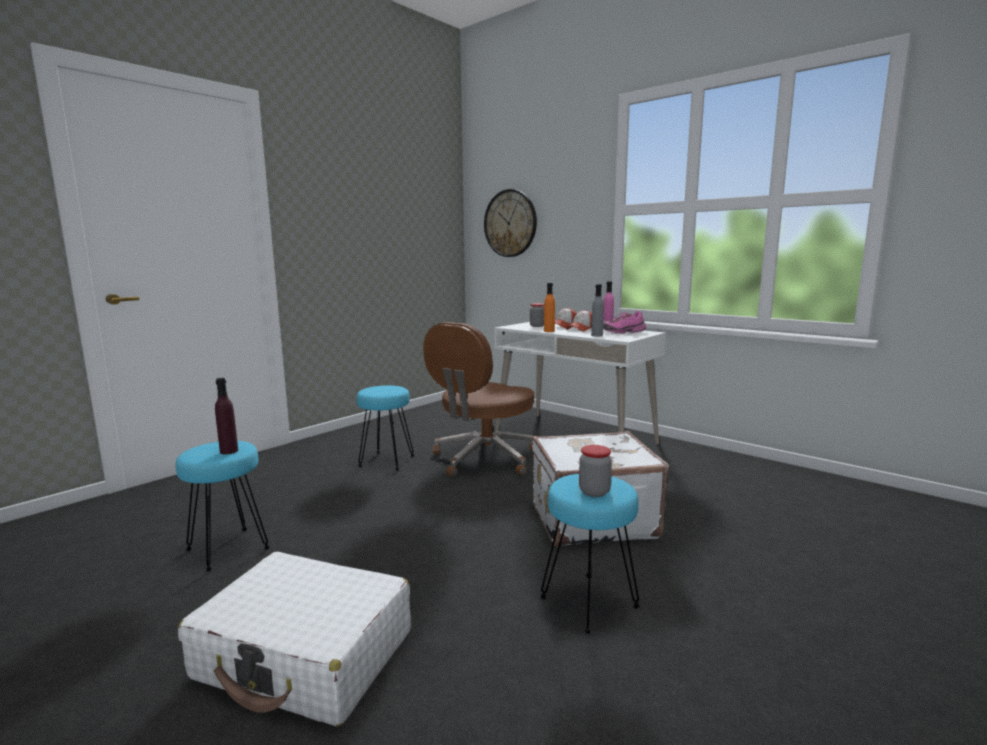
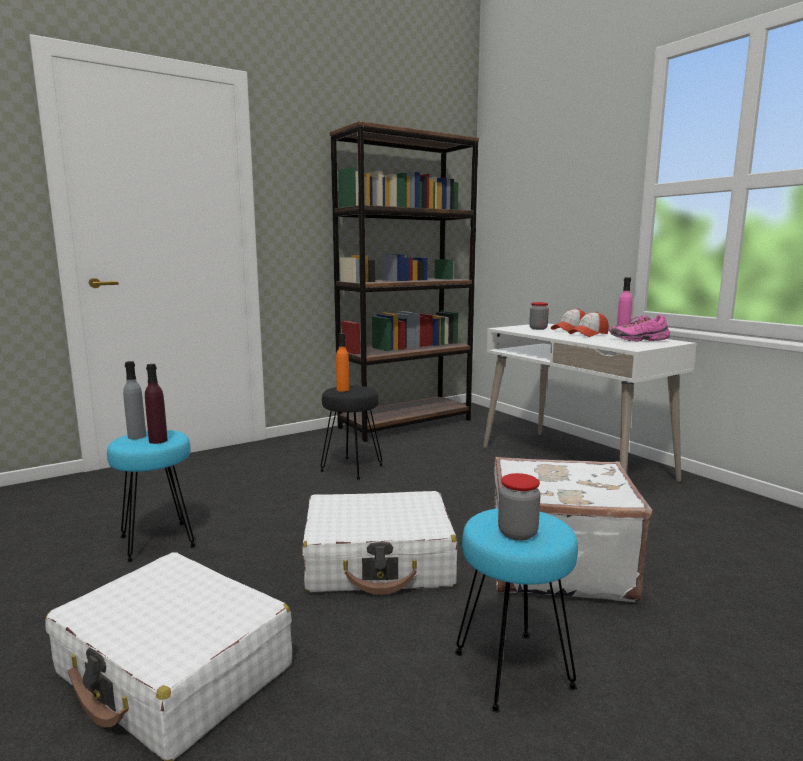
camera: 15 degrees right, 0 degrees up
(386, 461) = (351, 469): turquoise stool -> black stool
(418, 417) = (406, 423): none -> brown bookcase
(447, 537) = (379, 561): none -> white suitcase
(484, 458) = (458, 477): brown office chair -> none
(510, 223) = (523, 210): wall clock -> none
(549, 331) = (547, 335): orange bottle -> orange bottle (343, 390)
(597, 335) = (602, 342): grey bottle -> grey bottle (137, 436)

